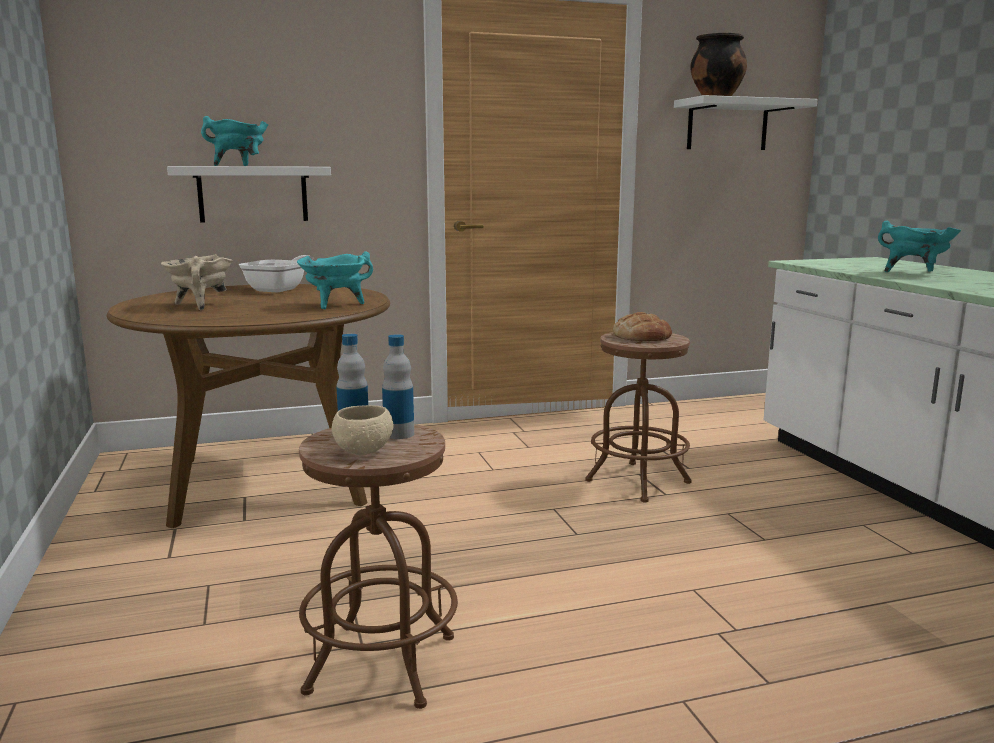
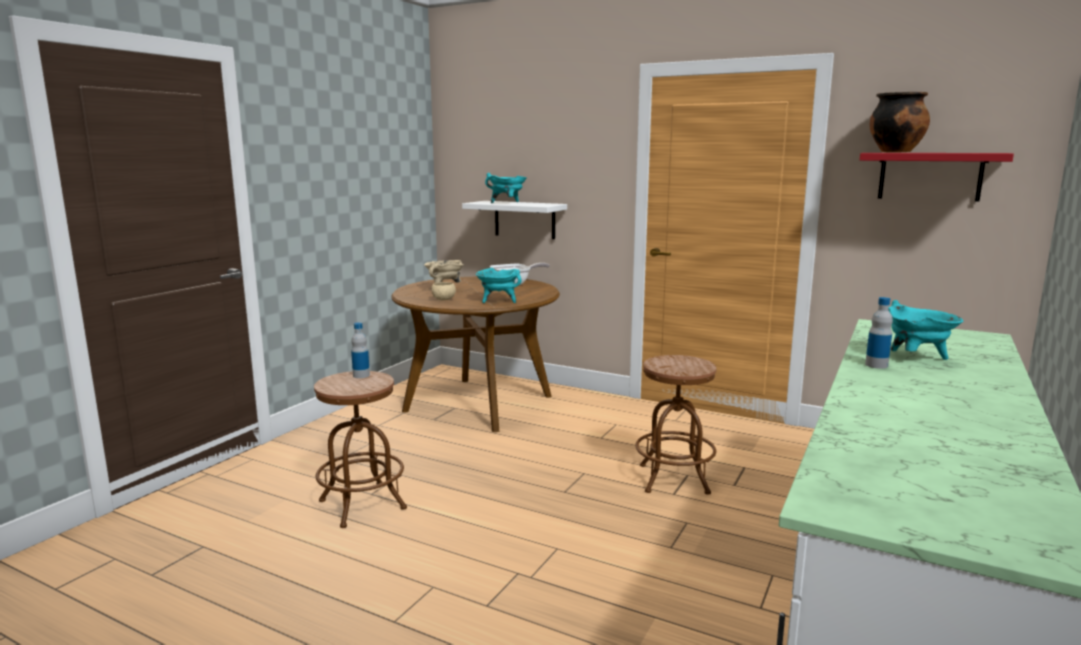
camera: 45 degrees right, 0 degrees up
(363, 451) = (339, 385): beige bowl -> beige bowl (444, 299)
(399, 434) = (372, 381): bottle -> bottle (876, 365)
(641, 337) = (680, 363): bread -> none
(727, 126) = (930, 176): white shelf -> red shelf

